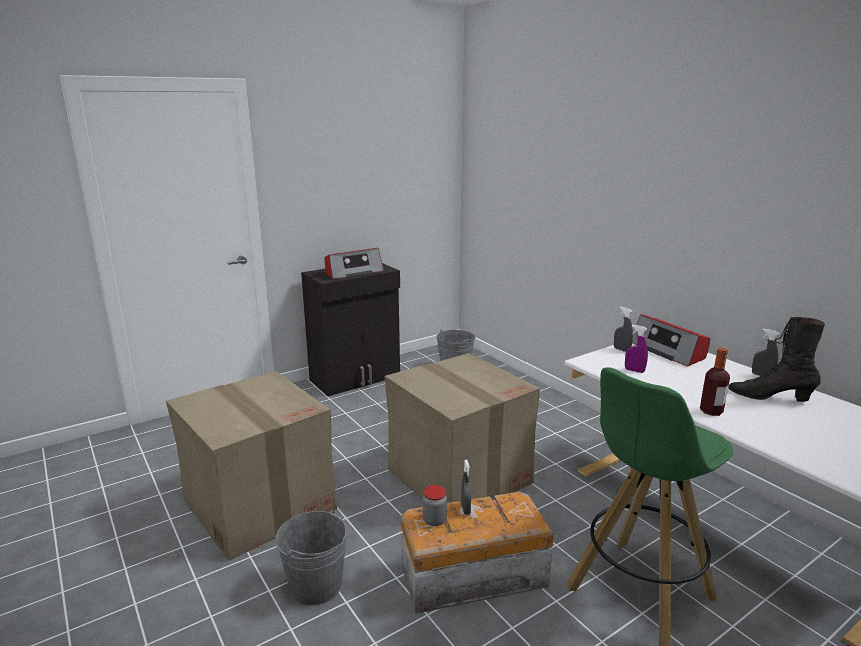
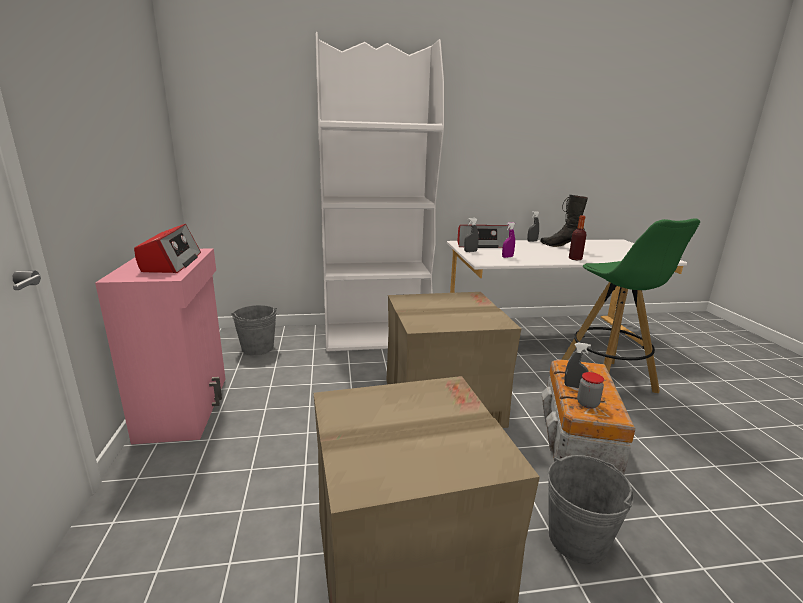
camera: 65 degrees left, 0 degrees up
(356, 378) = (186, 407): black cabinet -> pink cabinet
(547, 409) = (377, 336): none -> white bookcase
(769, 397) = (561, 247): black boot -> black boot turned 90 degrees clockwise

